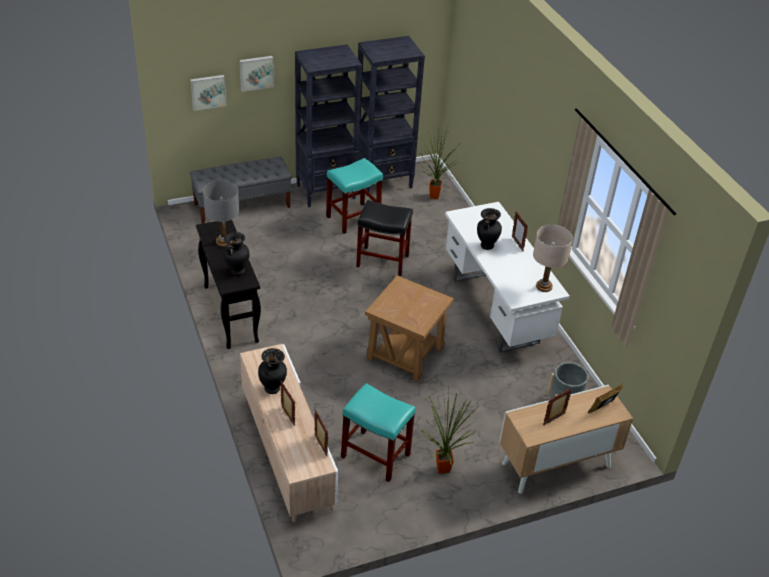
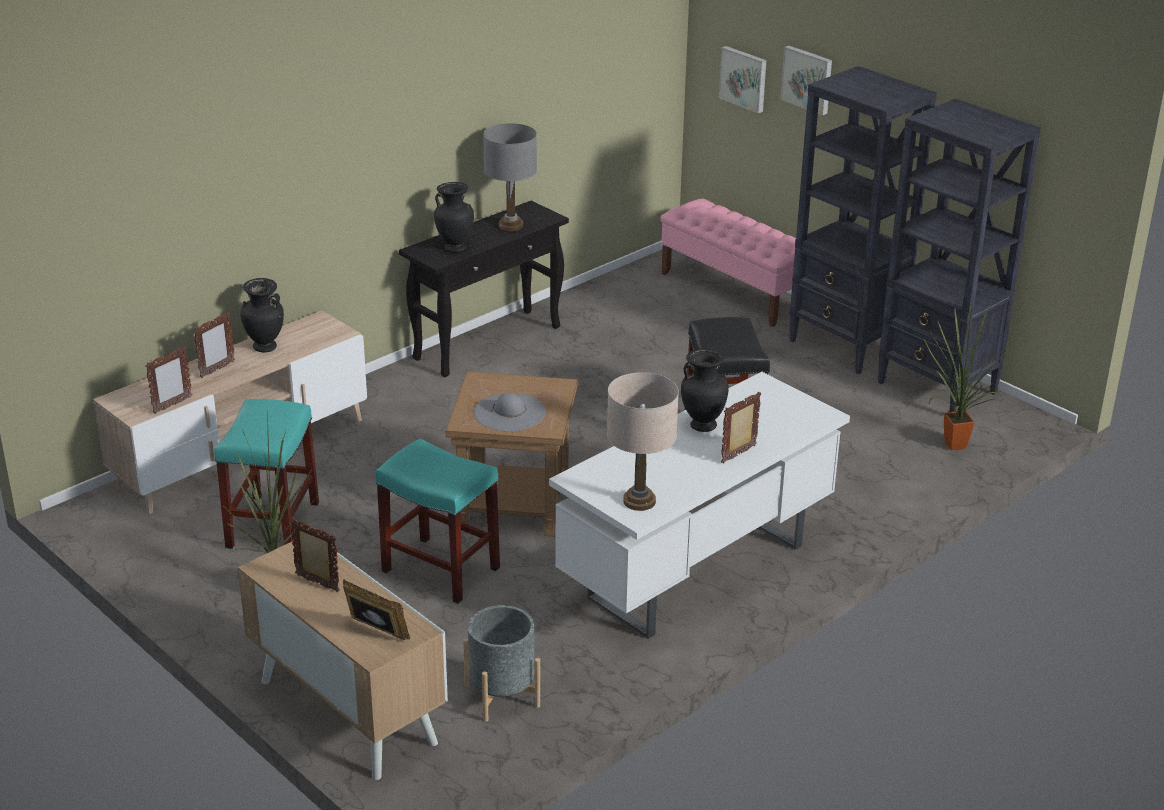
camera: 70 degrees right, 10 degrees down
(242, 205) = (735, 291): grey bench -> pink bench
(353, 218) = (806, 384): turquoise stool -> turquoise stool (442, 570)
(418, 308) = (510, 412): none -> grey hat

